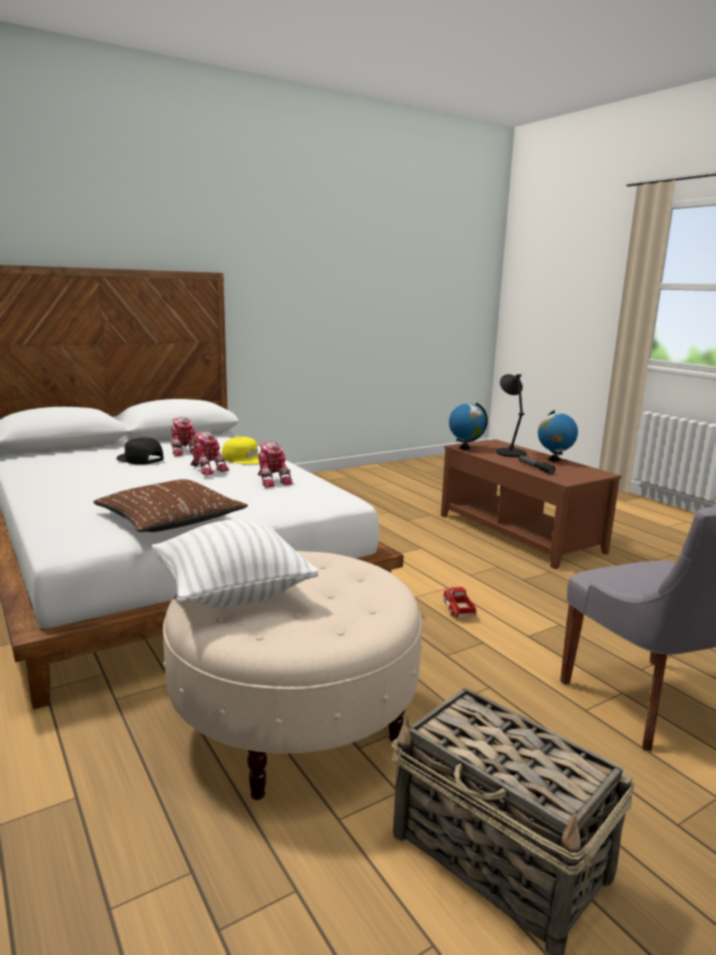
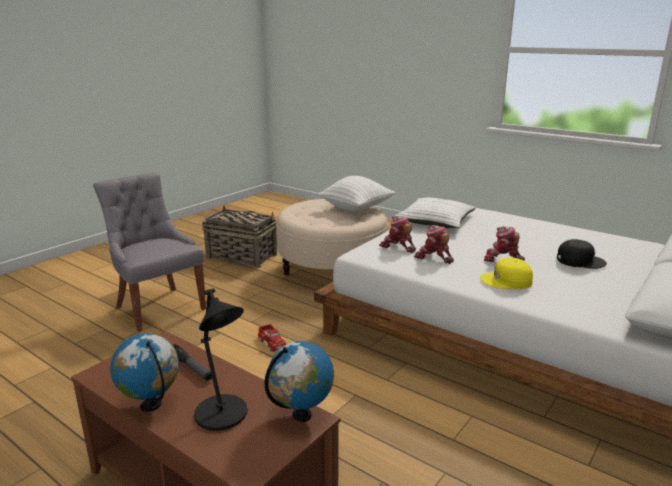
camera: 160 degrees right, 5 degrees up
(170, 519) = (435, 221): brown pillow -> white pillow
(184, 451) = (581, 281): toy robot -> toy robot (398, 247)

